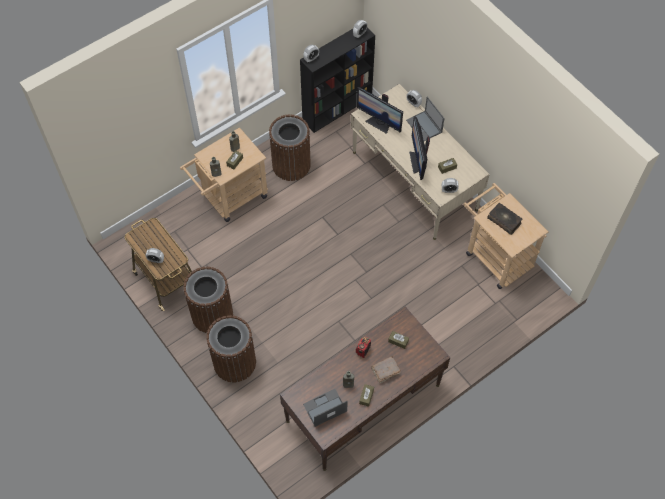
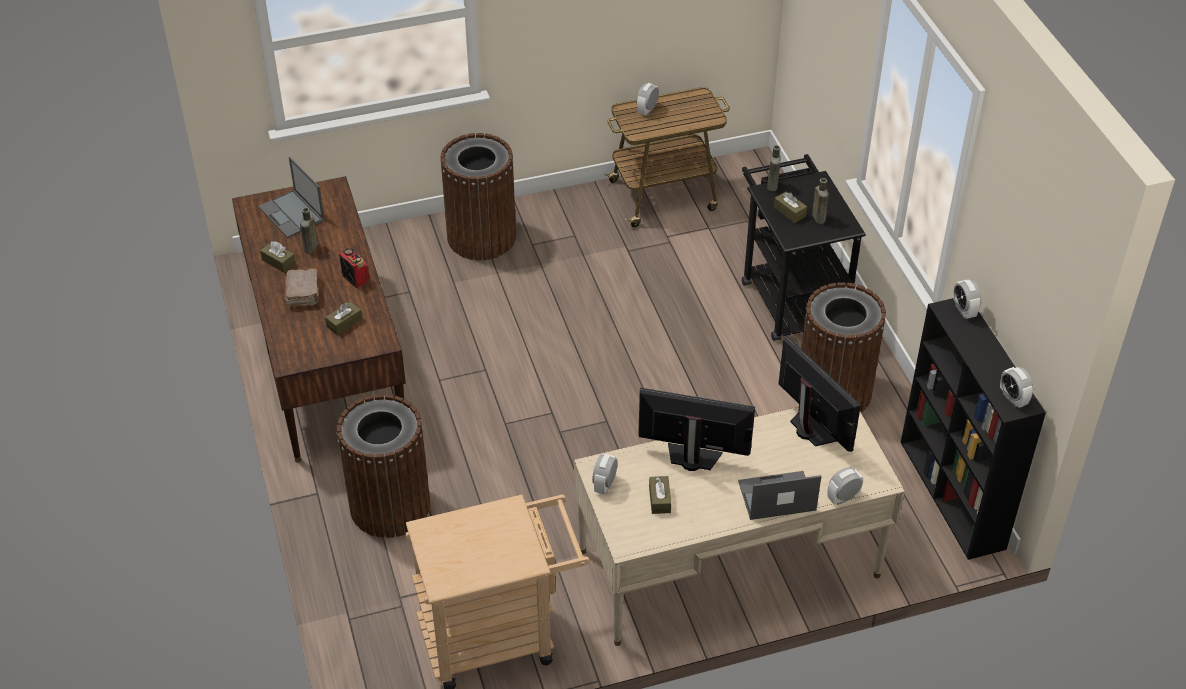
camera: 110 degrees right, 15 degrees down
(212, 314) = (576, 230): brown trash can -> brown trash can (390, 506)
(230, 198) = (789, 296): beige cart -> black cart
(324, 408) = (292, 214): laptop -> laptop turned 150 degrees clockwise
(379, 123) = (810, 429): monitor -> monitor turned 90 degrees clockwise
(504, 220) = (489, 538): book -> none

